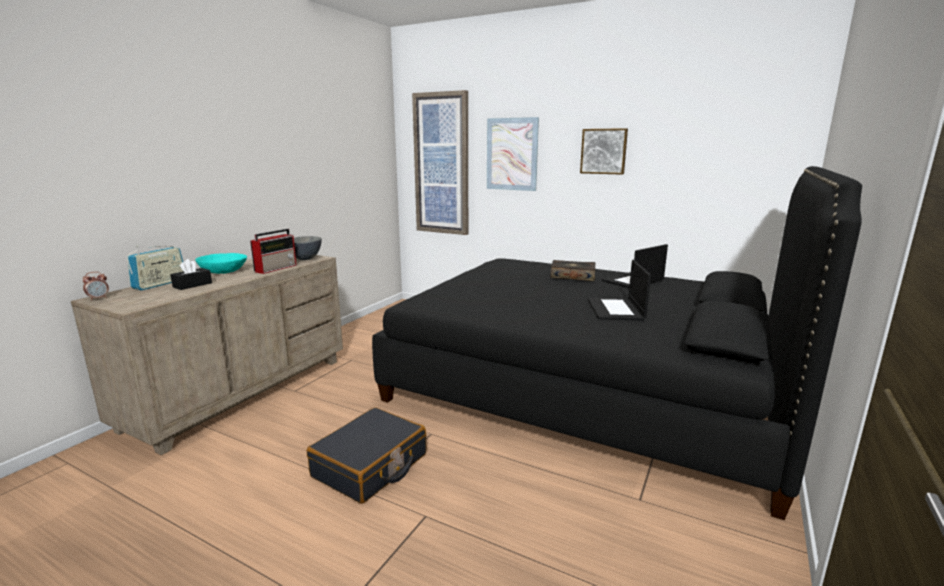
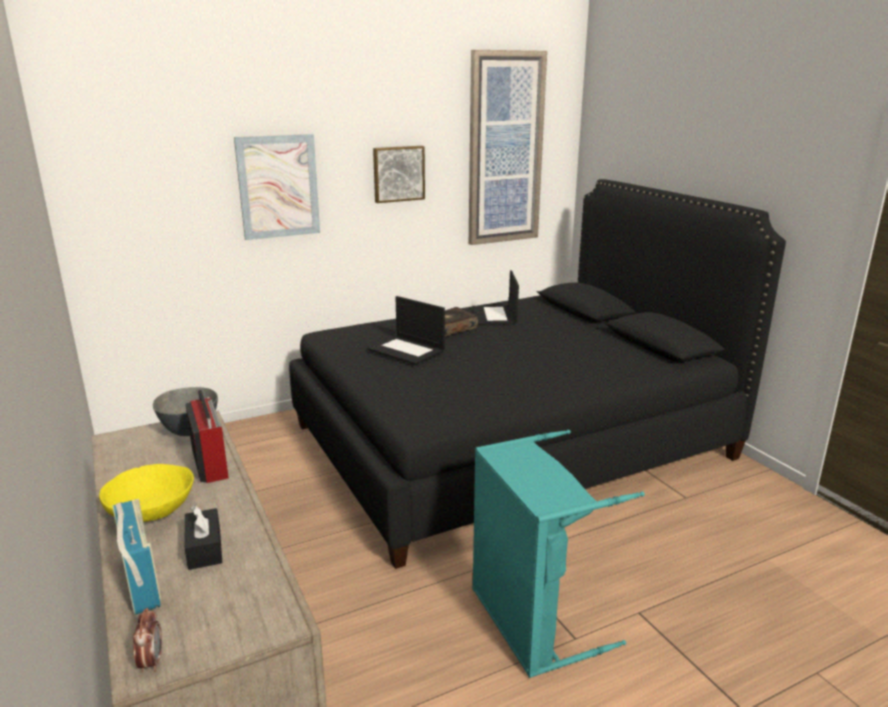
camera: 55 degrees left, 5 degrees up
(223, 271) = (151, 509): turquoise bowl -> yellow bowl
(370, 466) = (530, 621): black suitcase -> turquoise laundry basket
(442, 164) = (156, 213): picture -> picture (505, 149)
(616, 310) = (561, 350): laptop -> laptop (407, 350)

